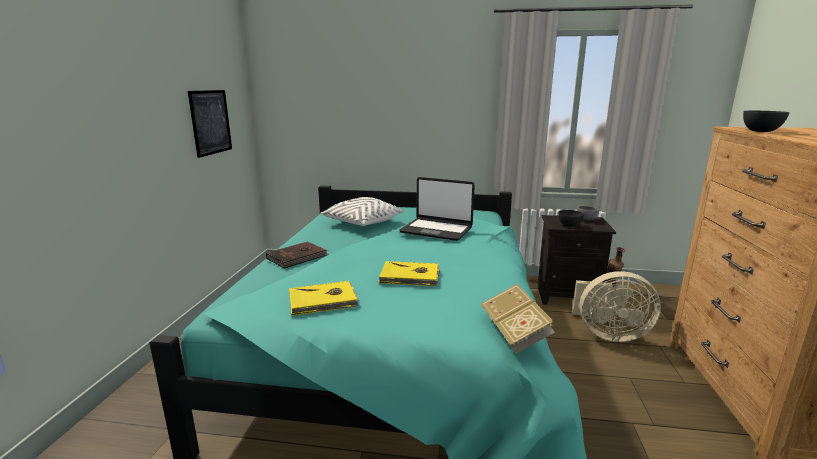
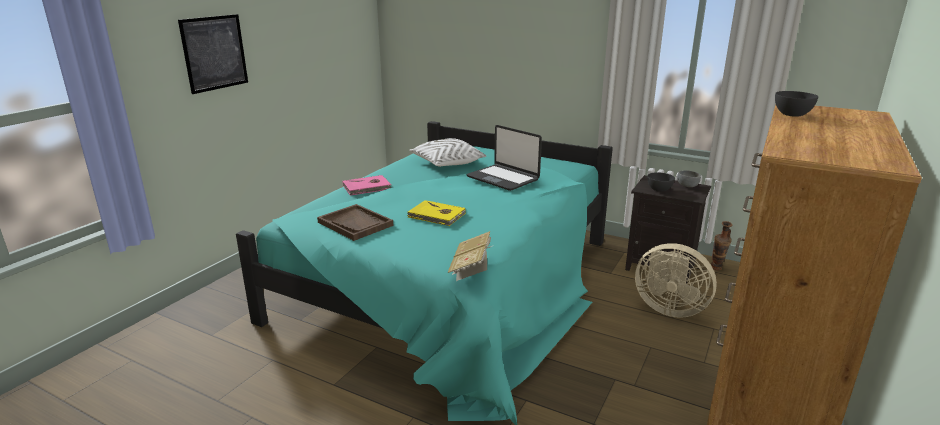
camera: 20 degrees right, 5 degrees up
(211, 122) = (331, 57): picture -> picture (214, 53)
(298, 257) = (367, 187): brown book -> pink book
(323, 301) = (355, 224): yellow book -> brown tray

